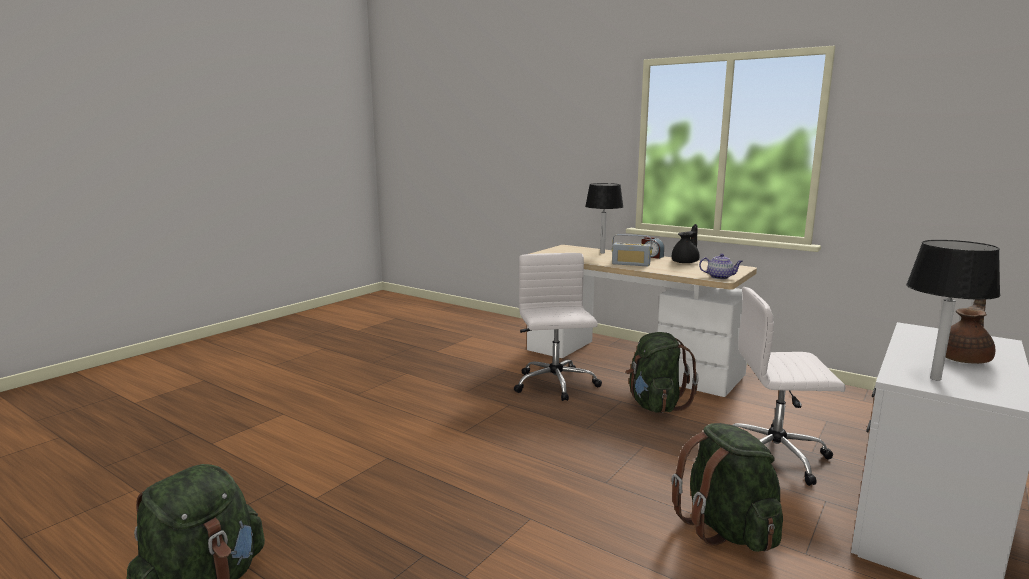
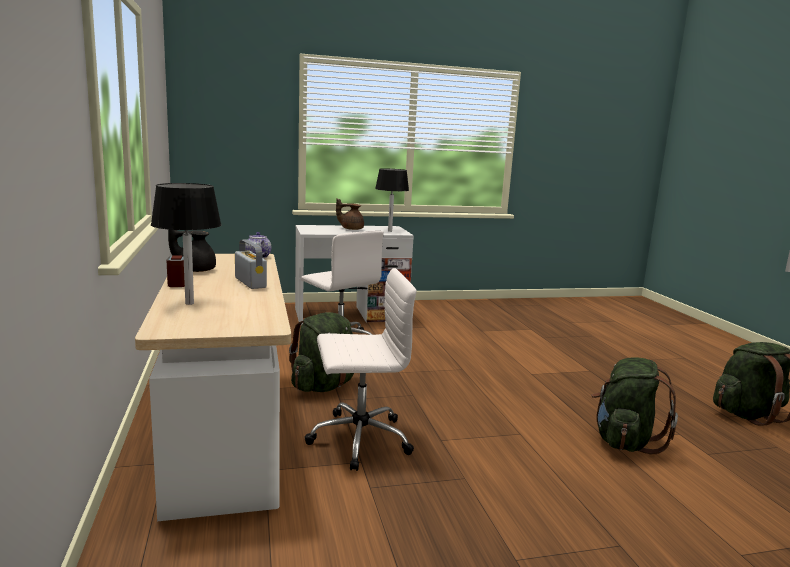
camera: 140 degrees left, 0 degrees up
(555, 385) = (358, 439): white office chair -> white office chair turned 135 degrees counterclockwise
(726, 529) = (438, 339): green backpack -> green backpack (624, 441)

